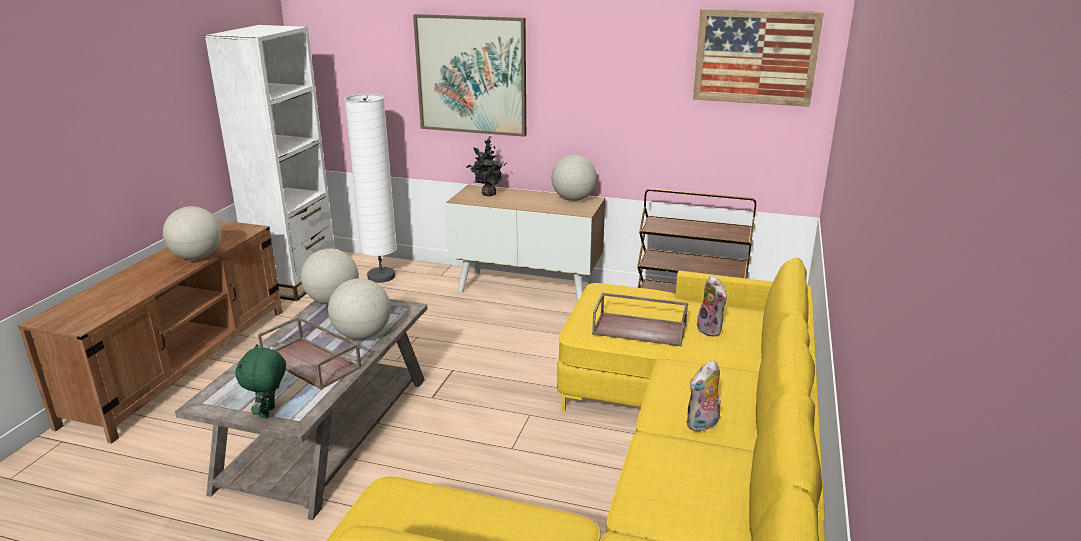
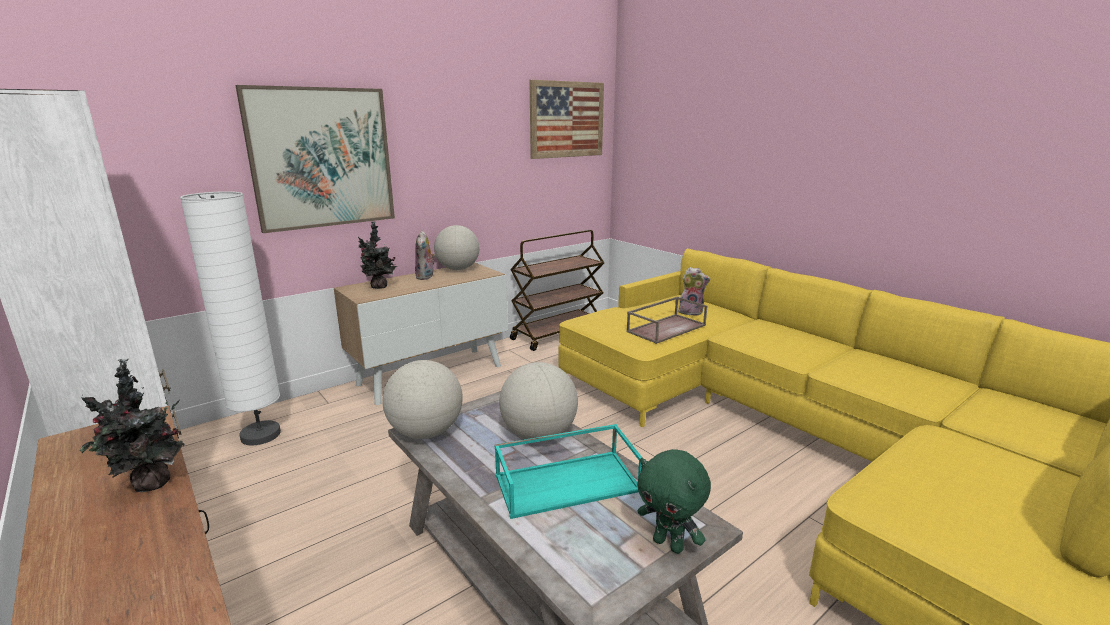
camera: 55 degrees left, 5 degrees down
(197, 257) = (150, 485): globe -> potted plant
(312, 362) = (568, 482): brown tray -> turquoise tray
(703, 425) = (818, 351): plush toy -> plush toy (426, 277)

